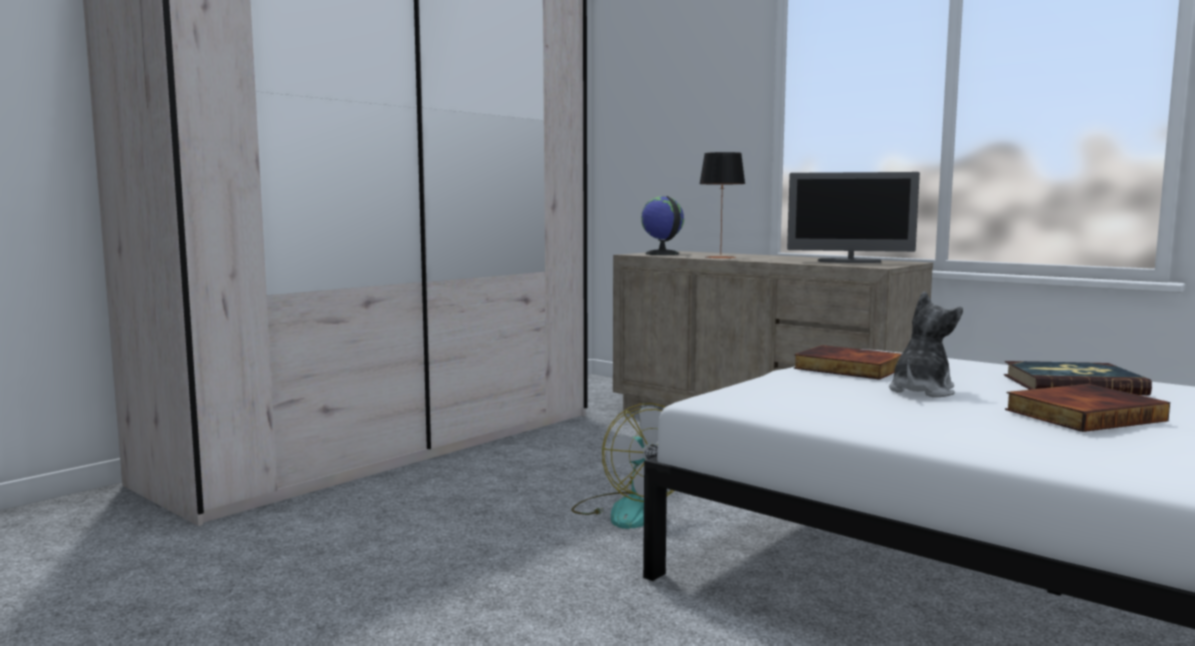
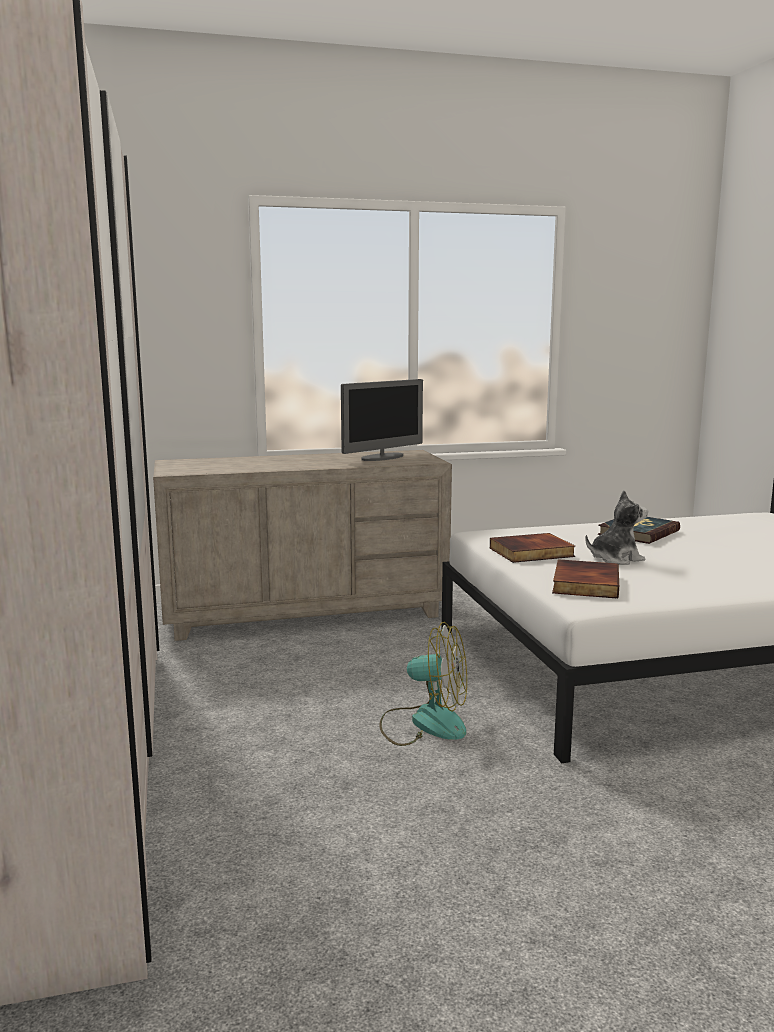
camera: 55 degrees left, 5 degrees up
(661, 254) = (190, 468): globe -> none
(720, 257) = (271, 466): table lamp -> none
(921, 391) = (615, 559): plush toy -> plush toy turned 90 degrees clockwise
(1082, 414) = (714, 553): book -> book (584, 583)

